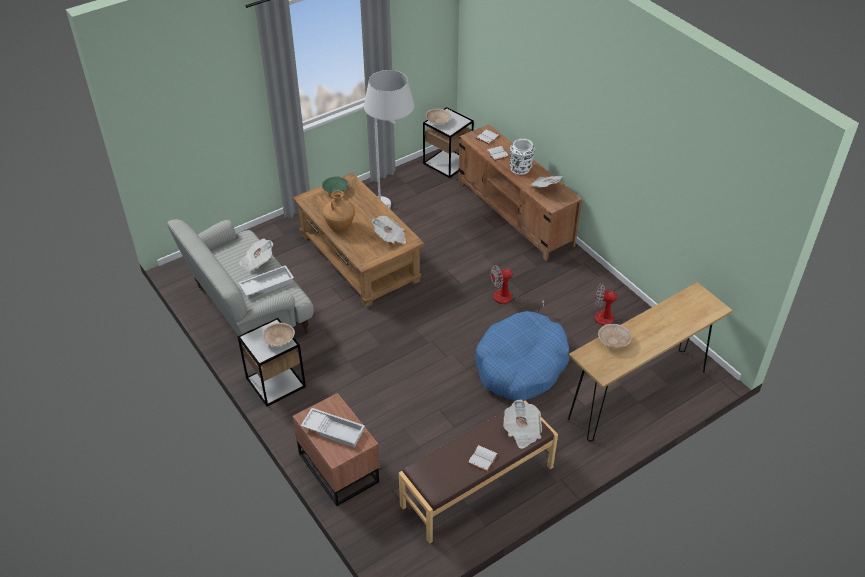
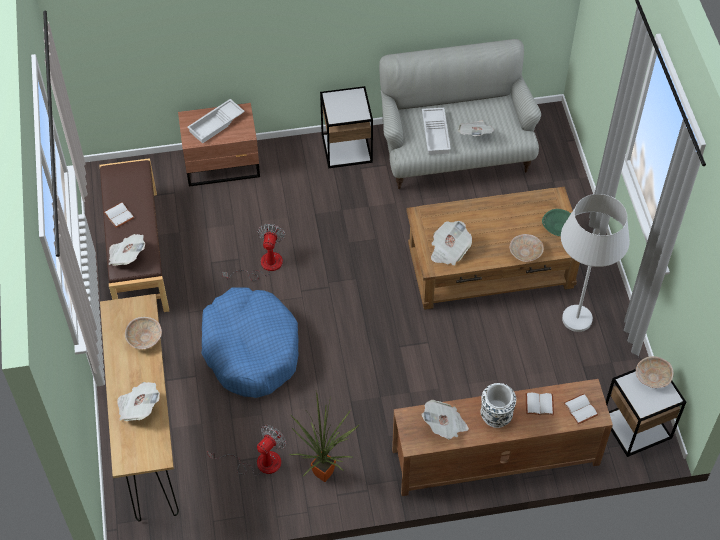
camera: 115 degrees right, 10 degrees up
(278, 340) = (342, 112): beige bowl -> beige bowl (525, 253)
(340, 227) = (489, 212): brown vase -> none
(509, 300) = (349, 382): fan -> fan (263, 265)
(587, 287) = (326, 472): none -> potted plant
(671, 319) = (138, 407): none -> newspaper

